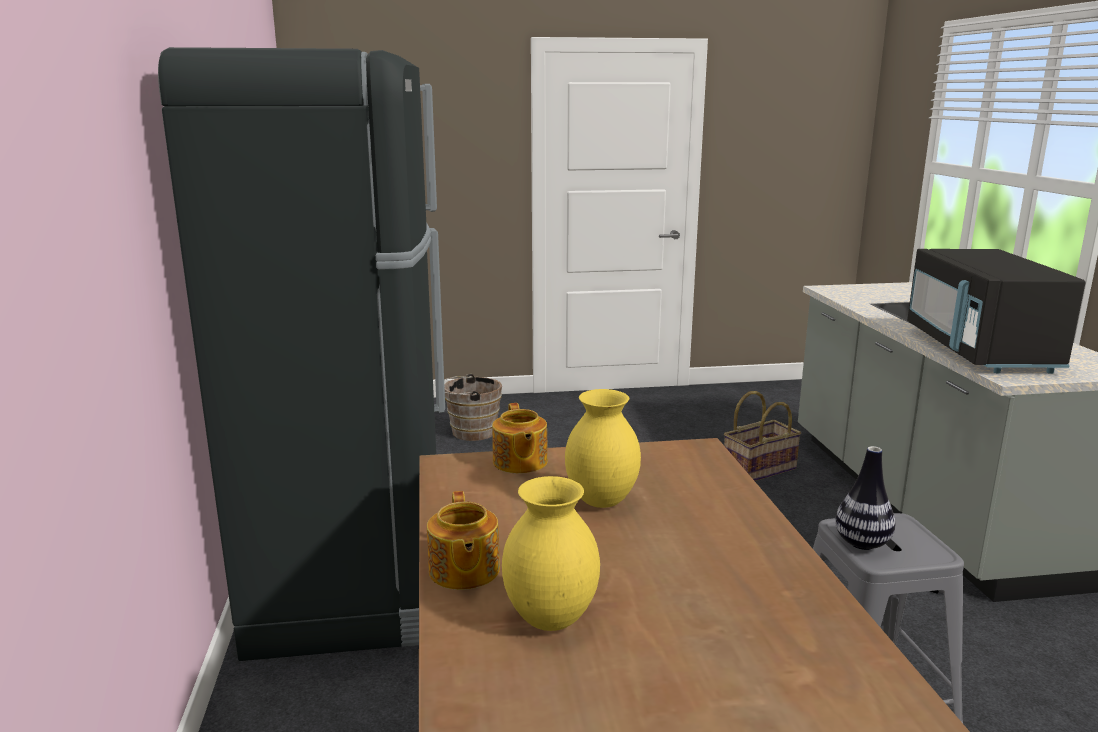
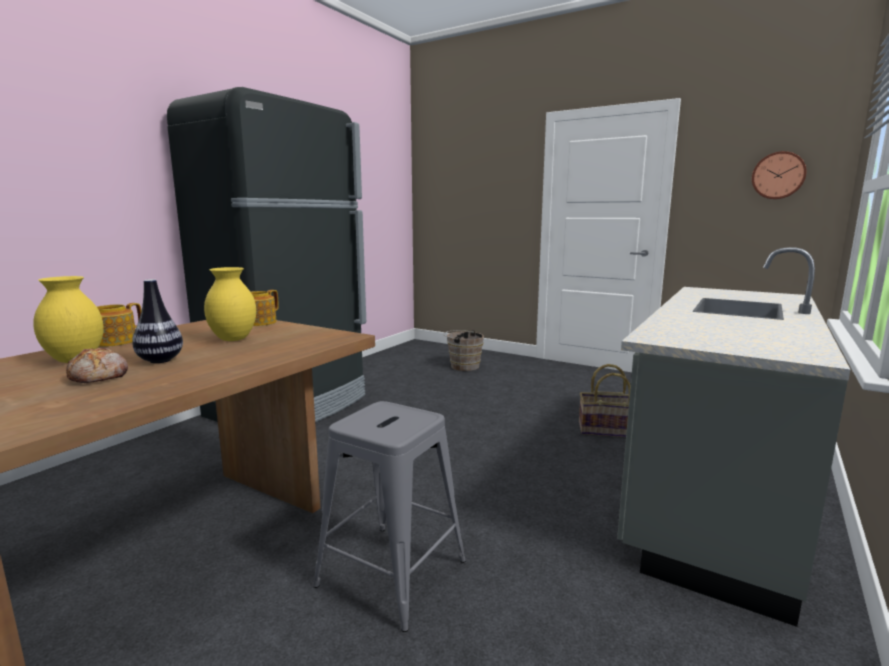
camera: 40 degrees right, 5 degrees down
(688, 621) = (100, 376): none -> bread
(808, 139) = (778, 175): none -> wall clock
(862, 543) = (366, 416): vase -> vase (160, 360)
(979, 351) = (691, 325): black microwave -> none

